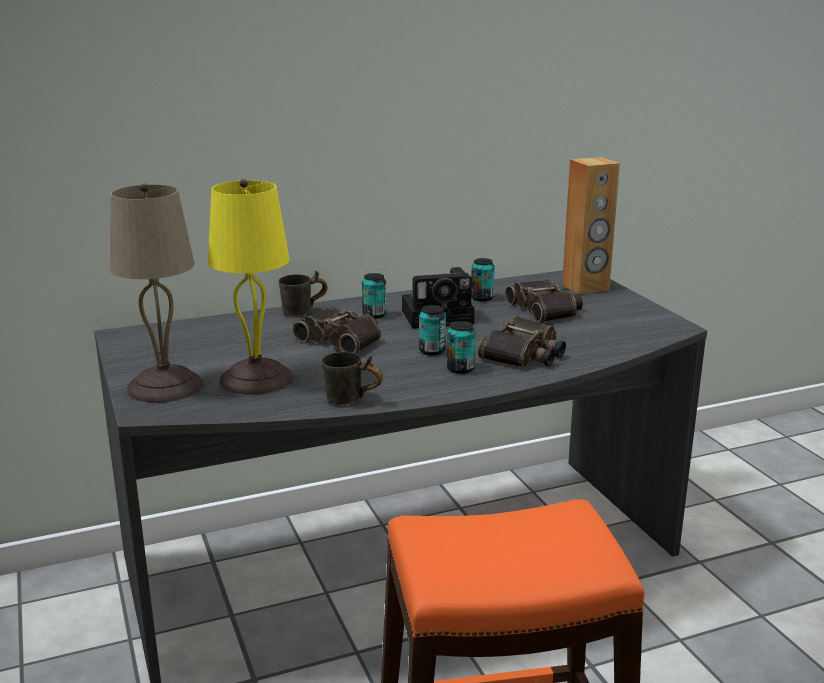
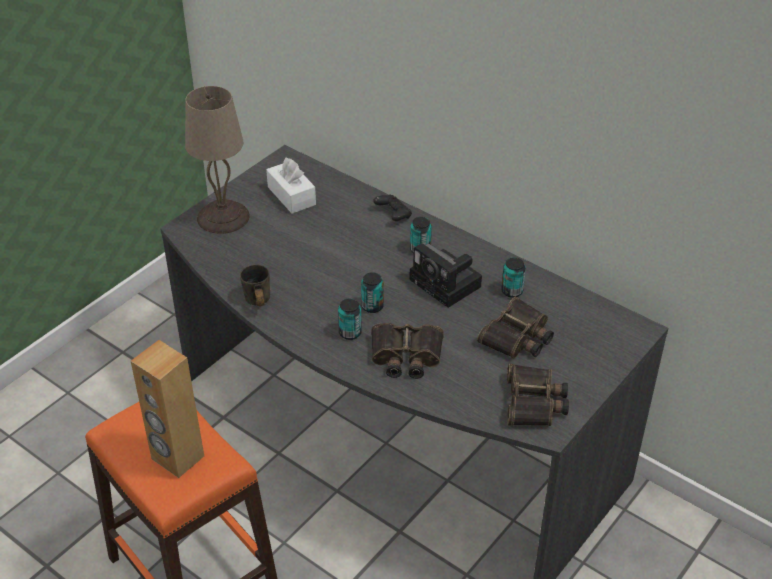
camera: 60 degrees right, 20 degrees up
(192, 346) = (291, 196): none -> white tissue box
(257, 378) = (262, 247): yellow table lamp -> none
(304, 313) = (393, 215): grey mug -> black game controller
(342, 339) = (358, 255): binoculars -> binoculars (535, 402)
(586, 287) = (602, 344): brown speaker -> brown speaker (177, 458)

